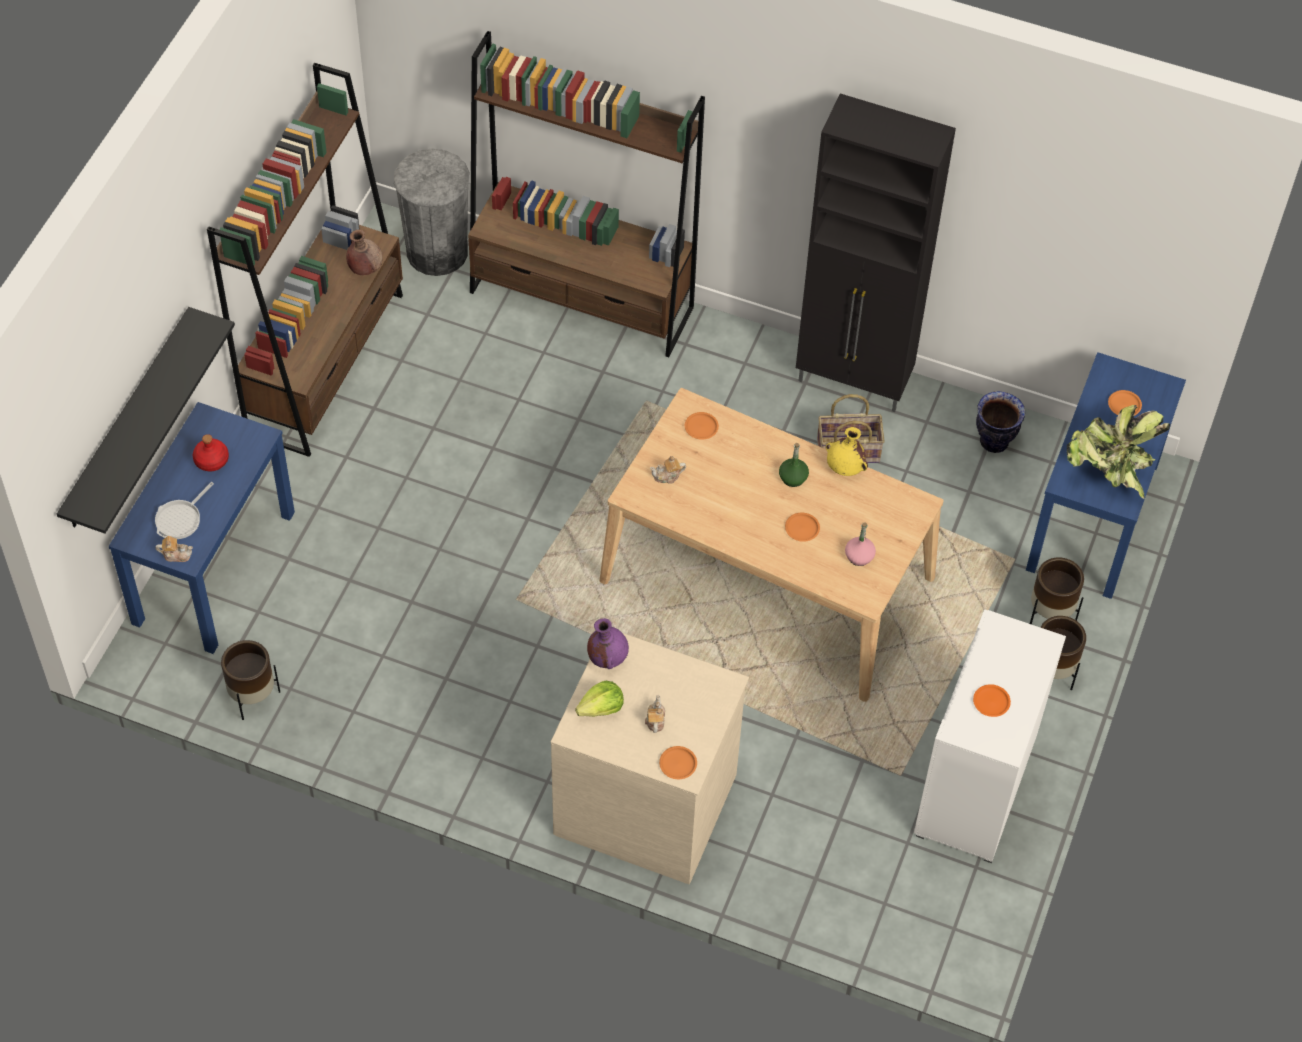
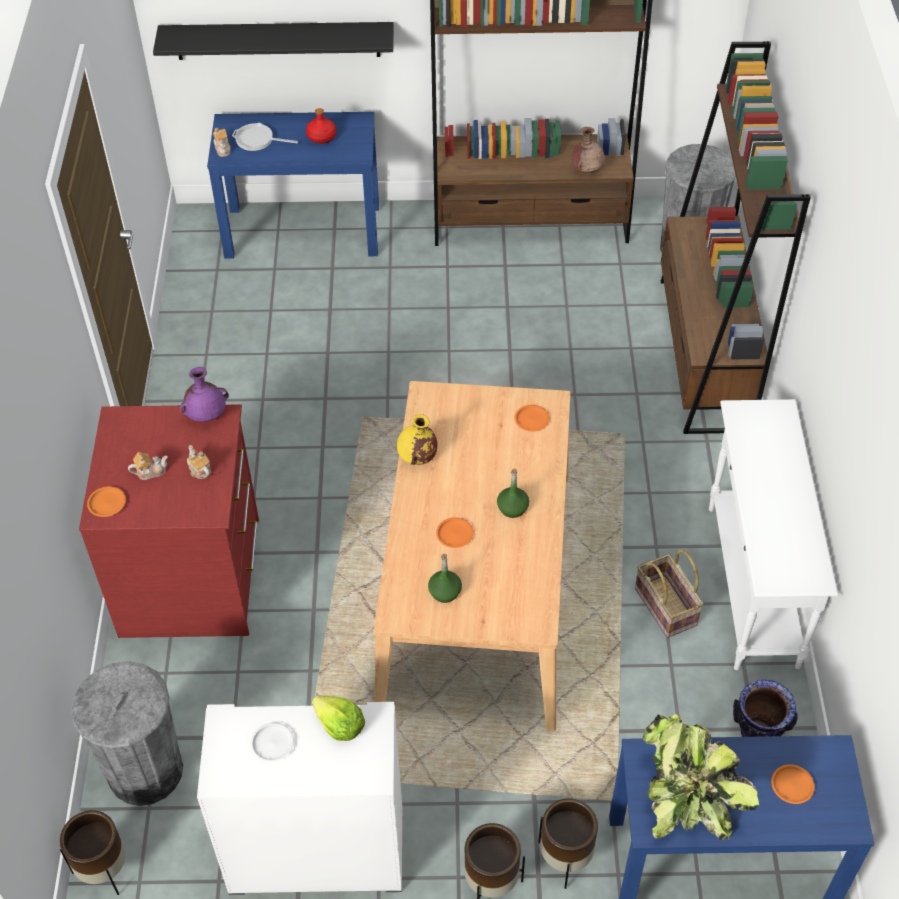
camera: 70 degrees right, 5 degrees down
(252, 697) = (194, 293): brown planter -> brown planter (103, 869)
(601, 708) = (149, 429): lettuce -> lettuce (340, 725)
(646, 802) = (193, 577): beige dresser -> red dresser
(667, 476) = (461, 413): teapot -> teapot (199, 470)
(845, 468) = (548, 547): yellow vase -> yellow vase (417, 458)
(845, 896) = (145, 770): none -> grey trash can
(854, 382) = (752, 585): black cabinet -> white console table
(859, 556) = (445, 592): pink bottle -> green bottle
(991, 702) = (272, 744): orange plate -> white plate

